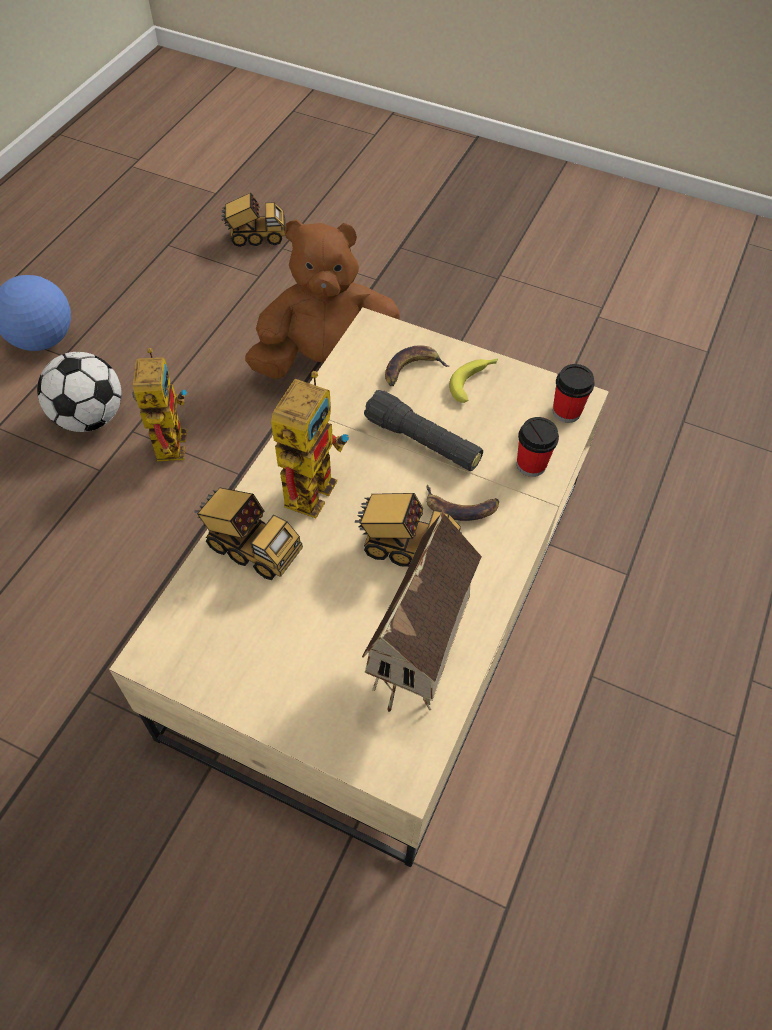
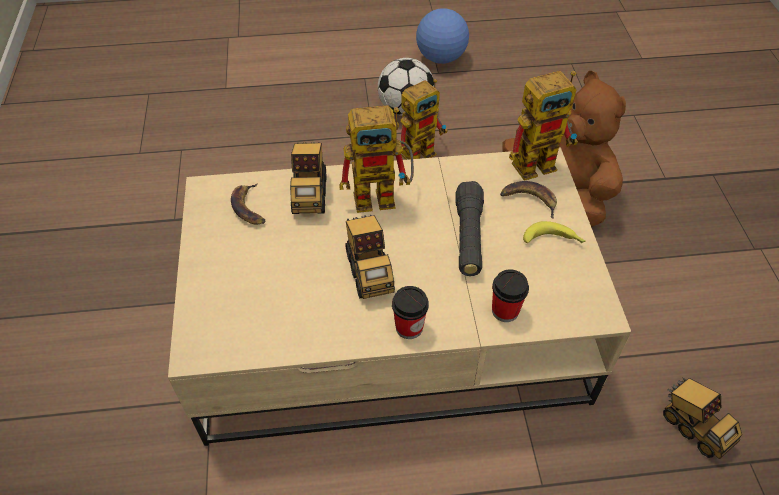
camera: 60 degrees right, 5 degrees down
(256, 237) = (627, 97): toy truck -> toy truck (693, 427)
(369, 332) = (540, 161): none -> toy robot
(418, 667) = (278, 322): toy house -> none
(460, 507) = (428, 285): banana -> banana (249, 207)
(566, 411) = (580, 311): cup -> cup (409, 327)

